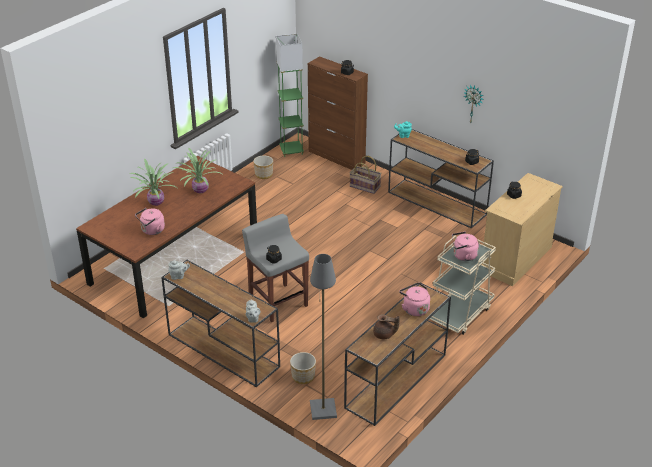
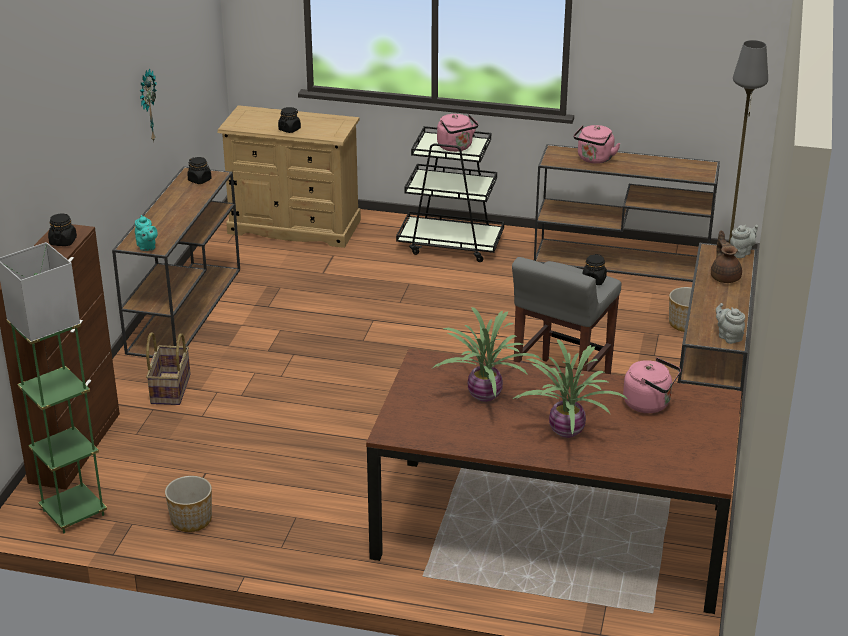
camera: 115 degrees left, 5 degrees down
(384, 335) = (663, 167): brown teapot -> brown teapot (725, 277)
(460, 313) = (451, 244): beige cart -> black cart

